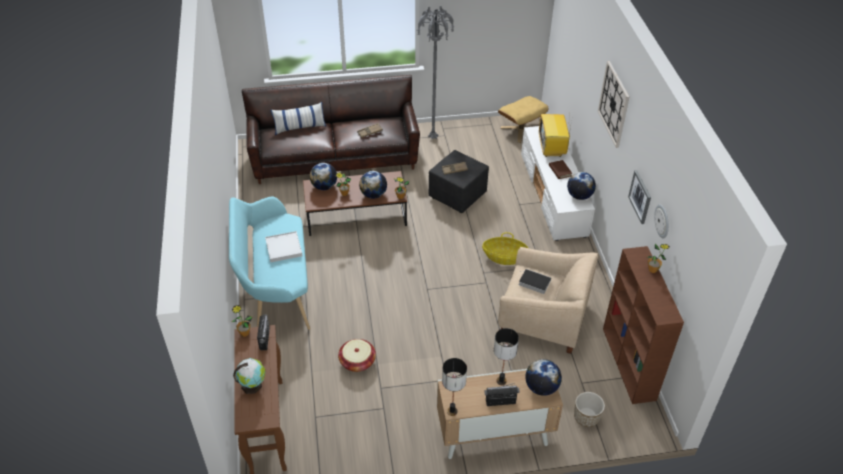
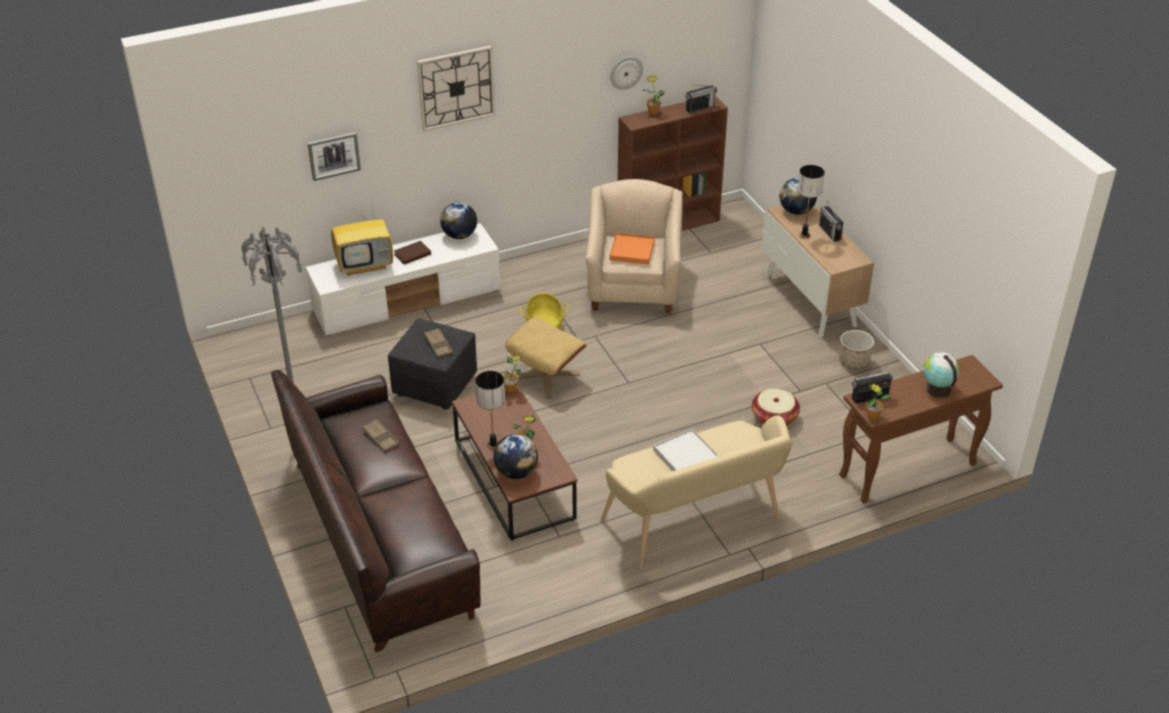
camera: 105 degrees left, 5 degrees down
(276, 289) = (696, 525): turquoise bench -> beige bench
(299, 127) = (387, 525): pillow -> none
(373, 195) = (516, 416): globe -> none
(452, 411) = (861, 259): table lamp -> table lamp (493, 445)
(521, 130) = (261, 346): beige ottoman -> beige ottoman (547, 376)
(533, 282) = (632, 251): book -> orange tray
(586, 417) = (752, 246): planter -> planter (853, 362)
(640, 196) = (571, 101): picture -> picture (334, 155)
(657, 304) = (700, 108): none -> radio

